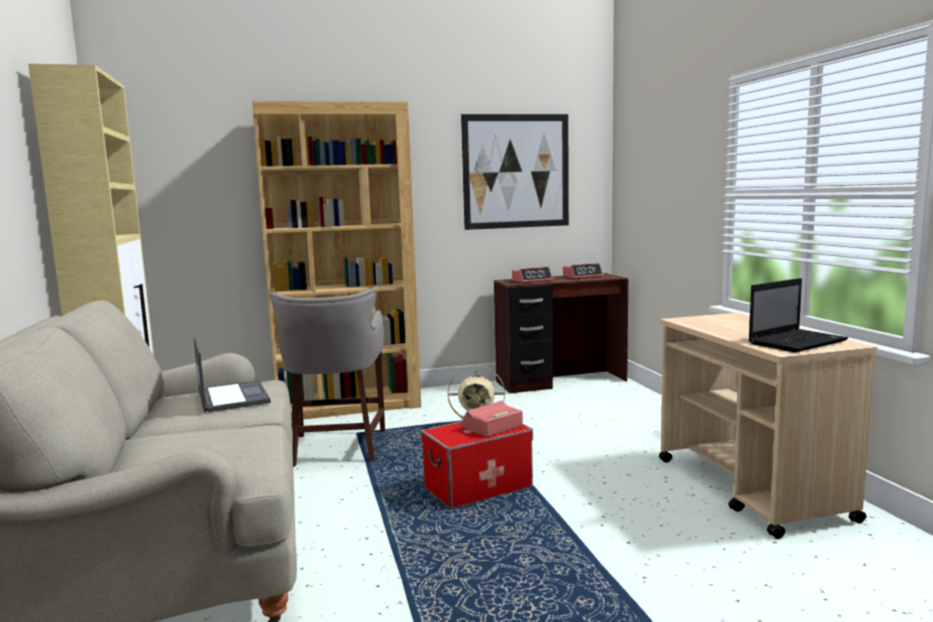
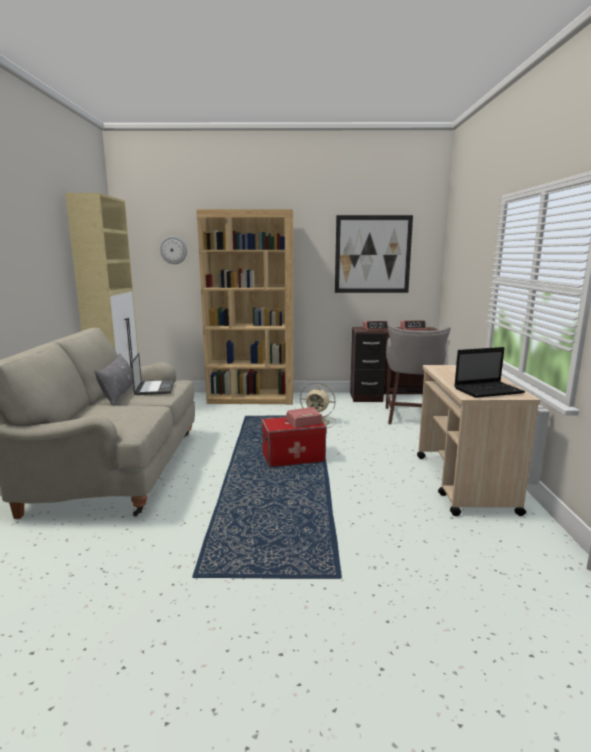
camera: 15 degrees right, 5 degrees up
(172, 414) = (119, 394): none -> grey pillow
(201, 171) = (173, 250): none -> wall clock
(337, 449) = (229, 424): grey stool -> grey stool (411, 417)

